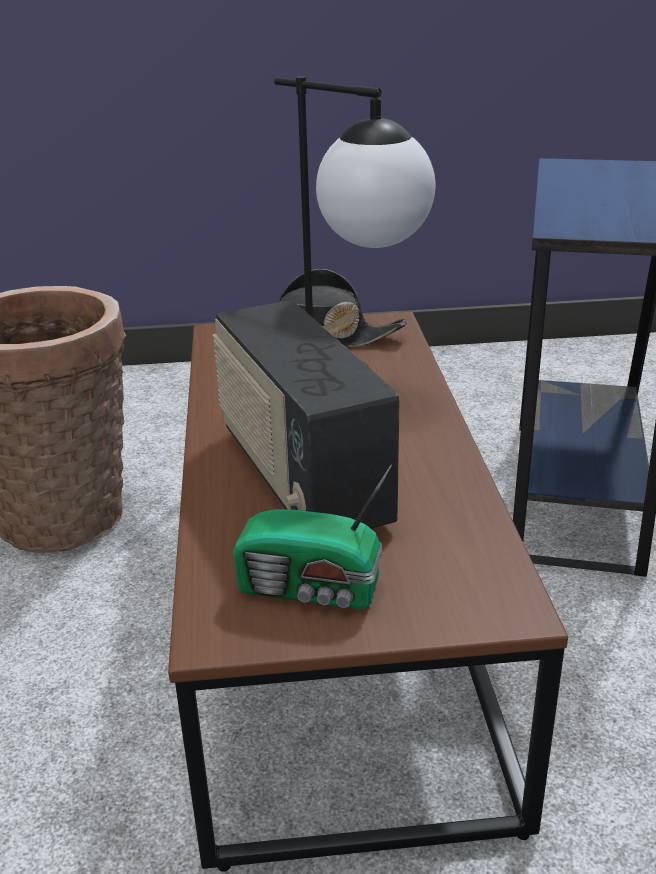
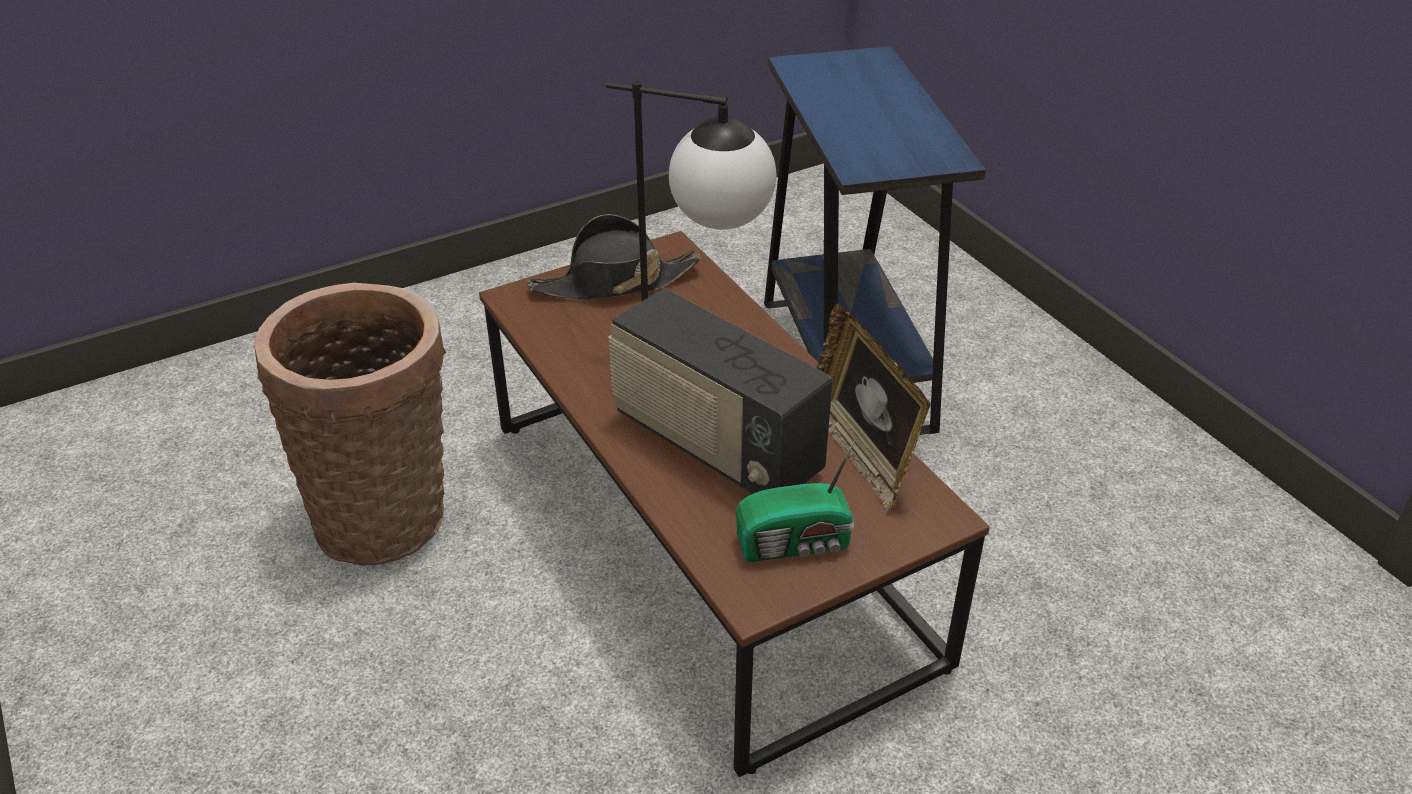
camera: 25 degrees left, 10 degrees up
(456, 520) = (861, 452): none -> picture frame

